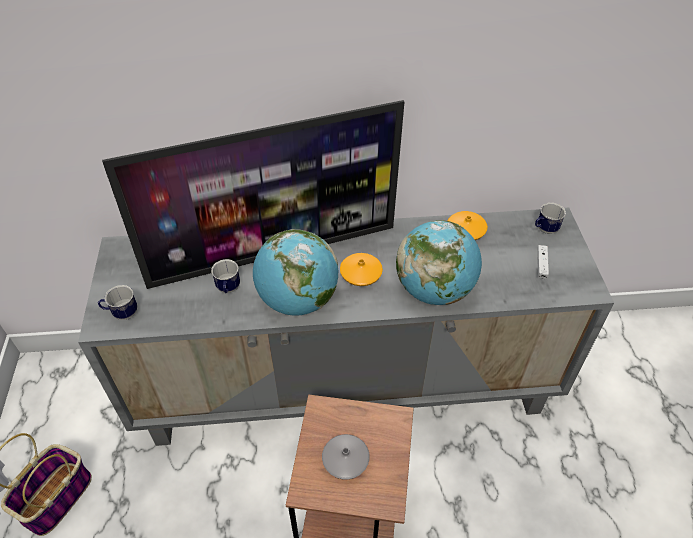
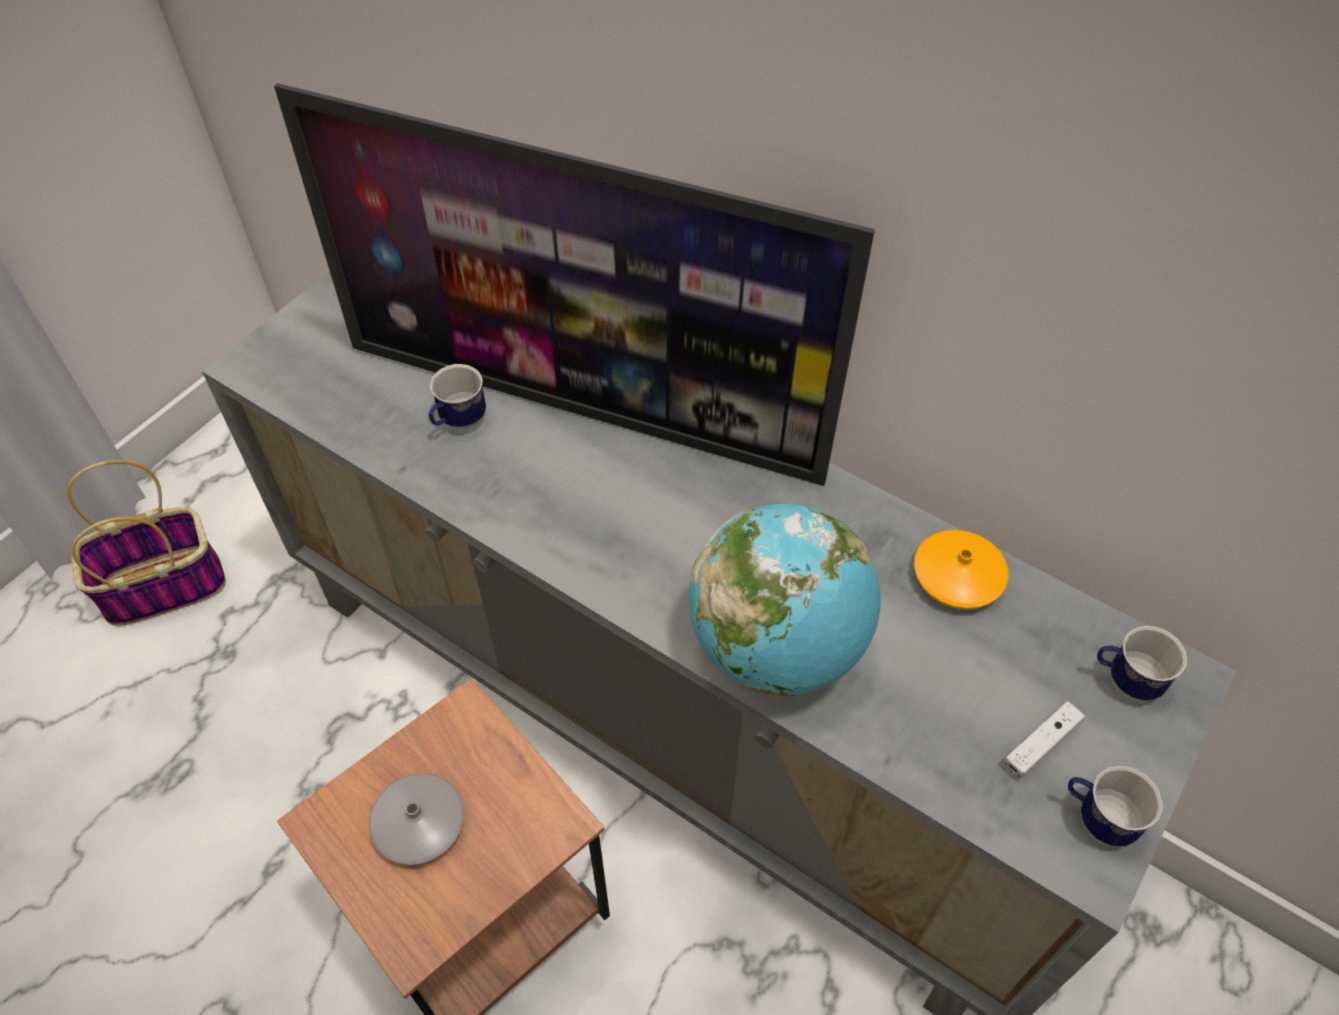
camera: 40 degrees right, 5 degrees up
(122, 314) = (290, 365): mug -> mug (1096, 819)
(298, 300) = (538, 509): globe -> none
(361, 274) = (682, 532): orange vase -> none

